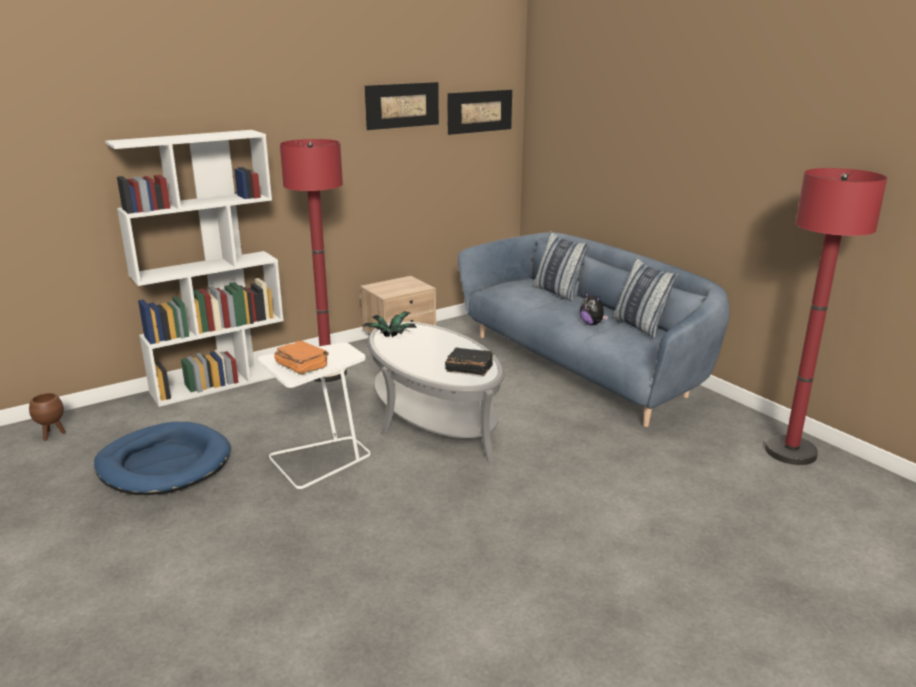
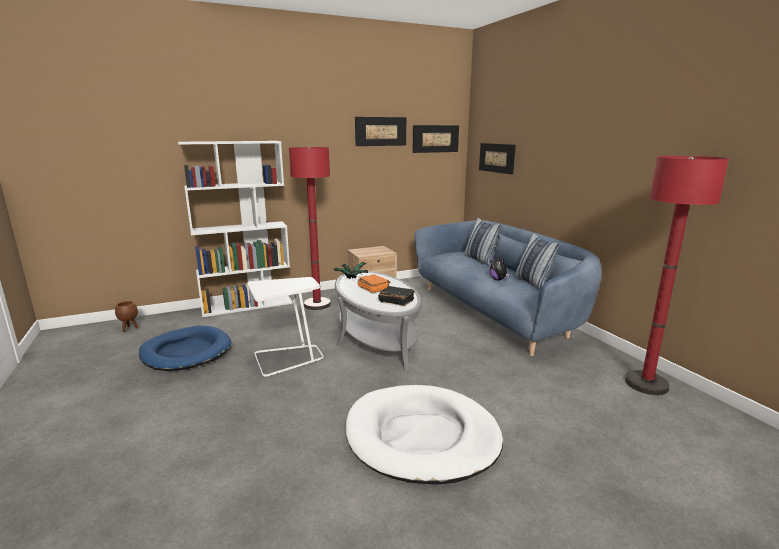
camera: 10 degrees right, 5 degrees down
(302, 366) = (272, 288): orange book -> orange book (373, 289)
(539, 547) = (422, 437): none -> white dog bed
(572, 142) = (496, 158): none -> picture

